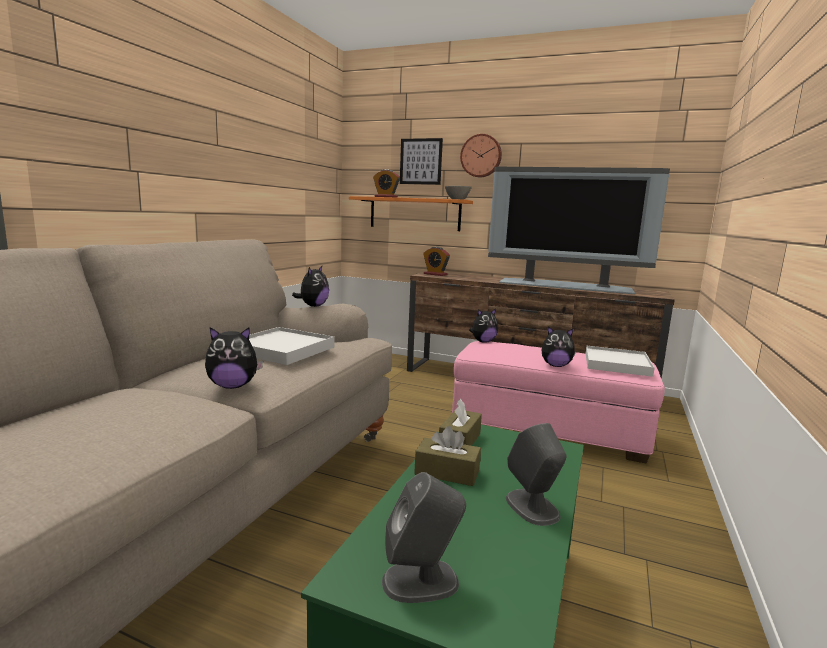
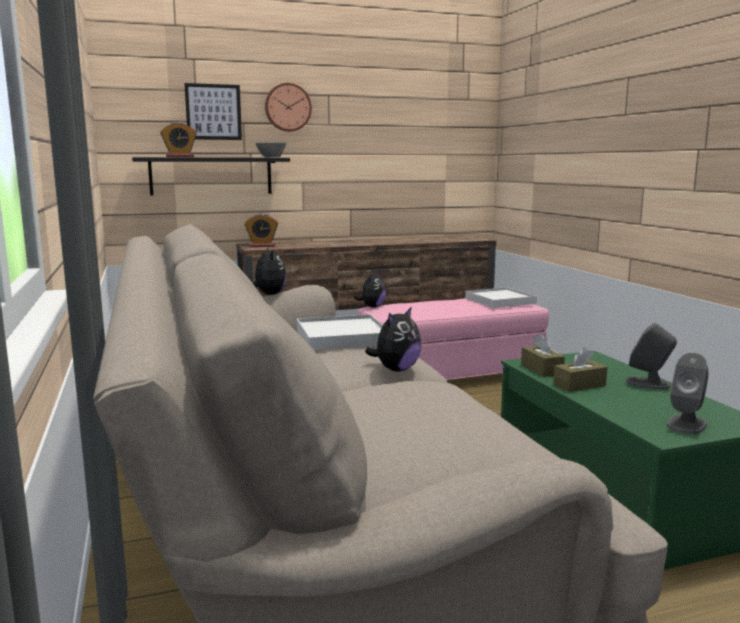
camera: 40 degrees left, 0 degrees up
(414, 214) = (211, 176): orange shelf -> black shelf
(556, 365) = (467, 311): plush toy -> none
(565, 285) = (398, 240): television -> none

